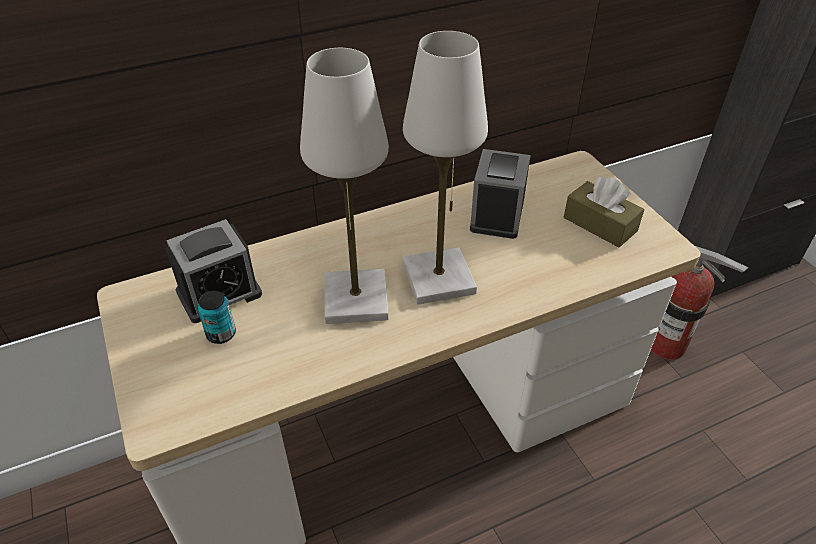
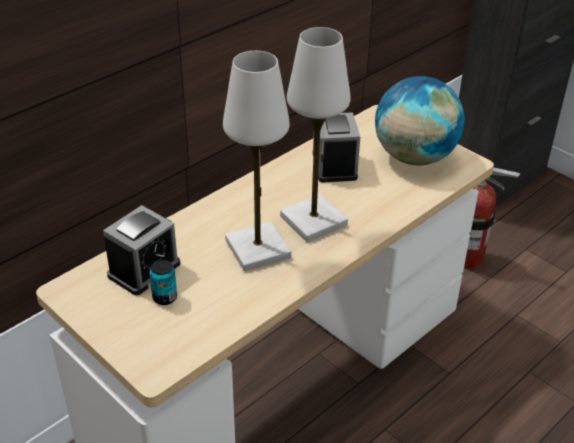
camera: 20 degrees left, 5 degrees down
(600, 224) = (414, 157): brown tissue box -> globe

